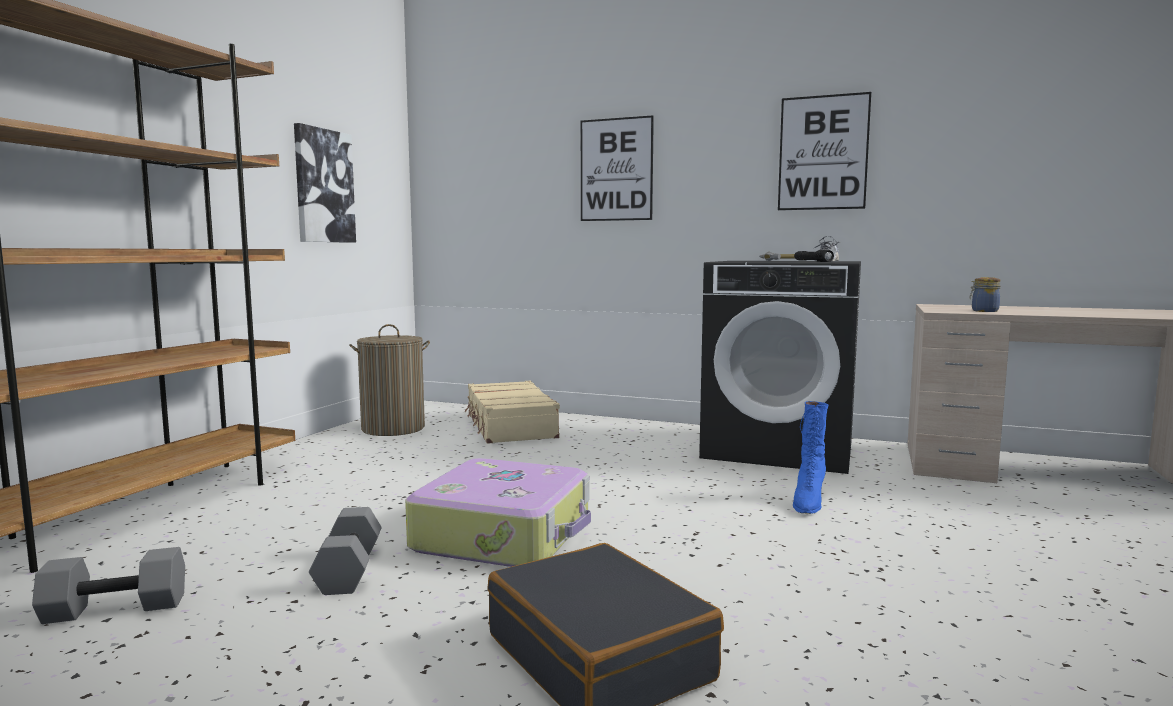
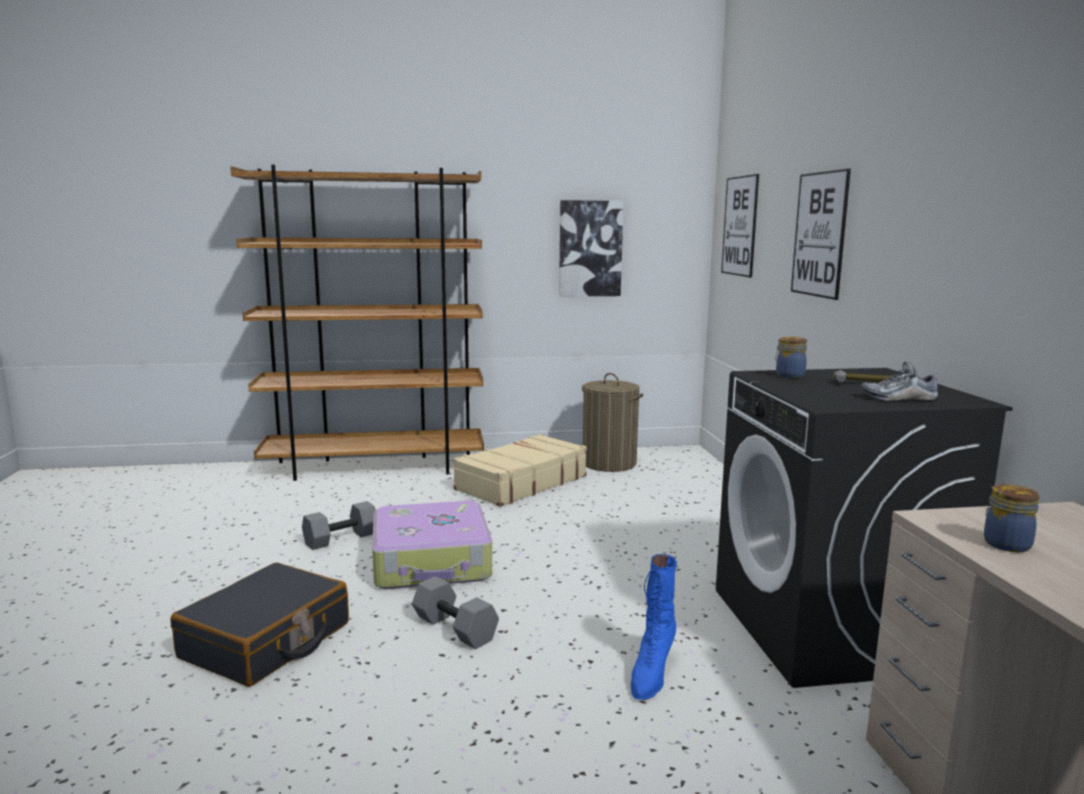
camera: 60 degrees right, 5 degrees up
(117, 608) = (267, 509): grey dumbbell -> grey dumbbell (456, 628)
(509, 426) = (682, 493): beige suitcase -> beige suitcase (520, 483)
(737, 261) = (788, 375): none -> jar
(808, 502) = (651, 674): blue boot -> blue boot turned 60 degrees counterclockwise
(812, 261) = (835, 396): black flashlight -> none
(823, 153) = (995, 227): picture -> picture (740, 226)

